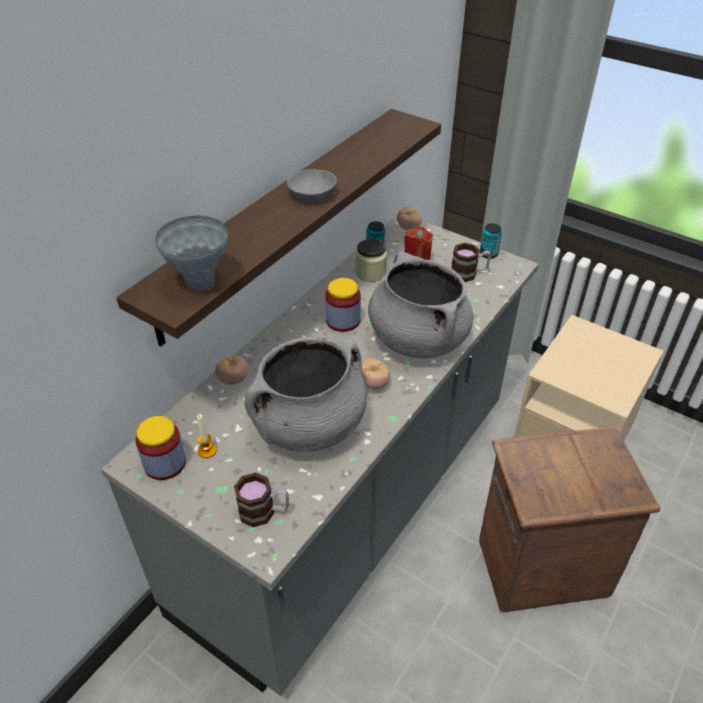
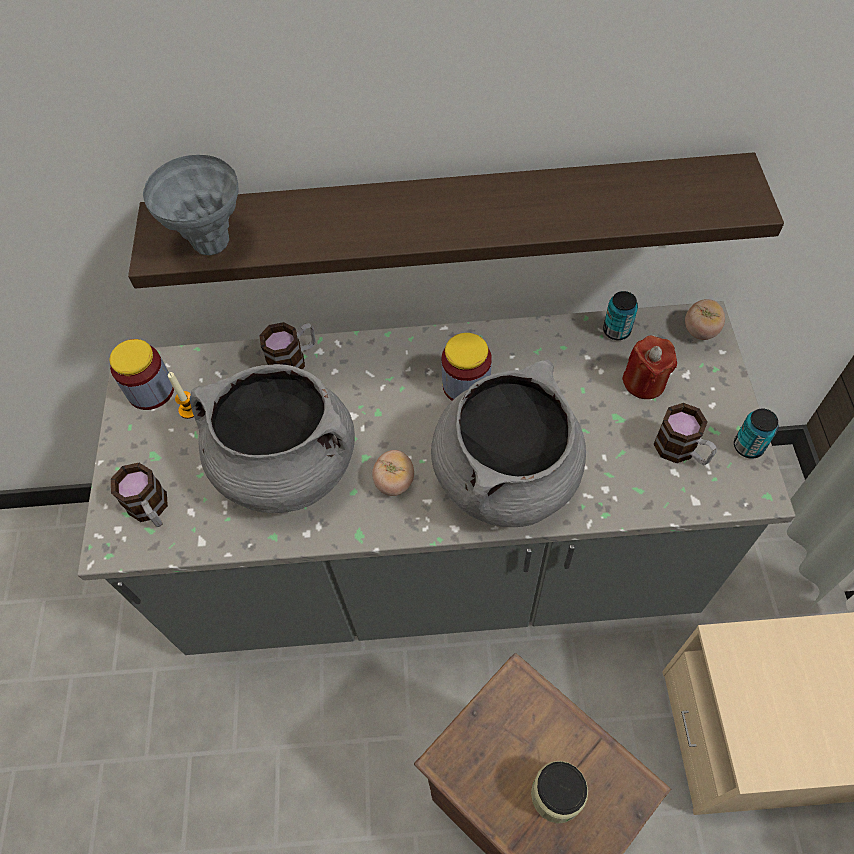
camera: 55 degrees right, 15 degrees up
(233, 379) = (294, 359): tomato -> mug
(312, 194) = (463, 215): grey bowl -> none
(370, 273) = (573, 353): jar -> jar (556, 795)

